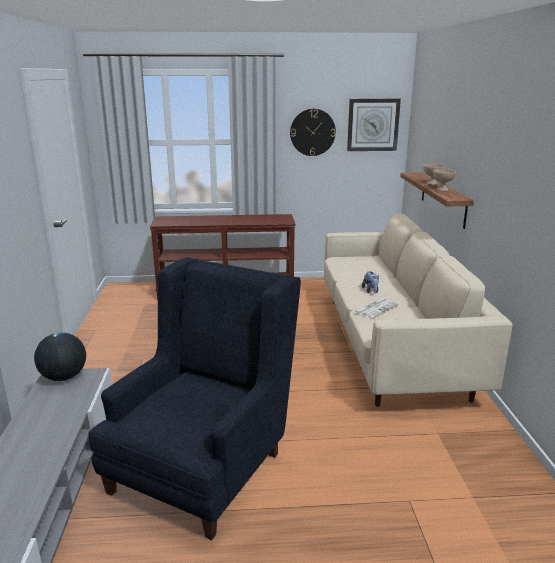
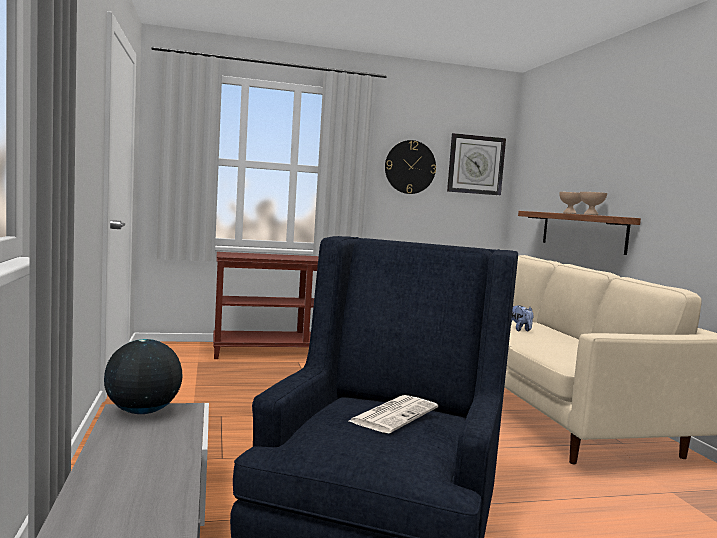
camera: 10 degrees left, 15 degrees down
(376, 308) = (542, 343): newspaper -> newspaper (394, 414)

